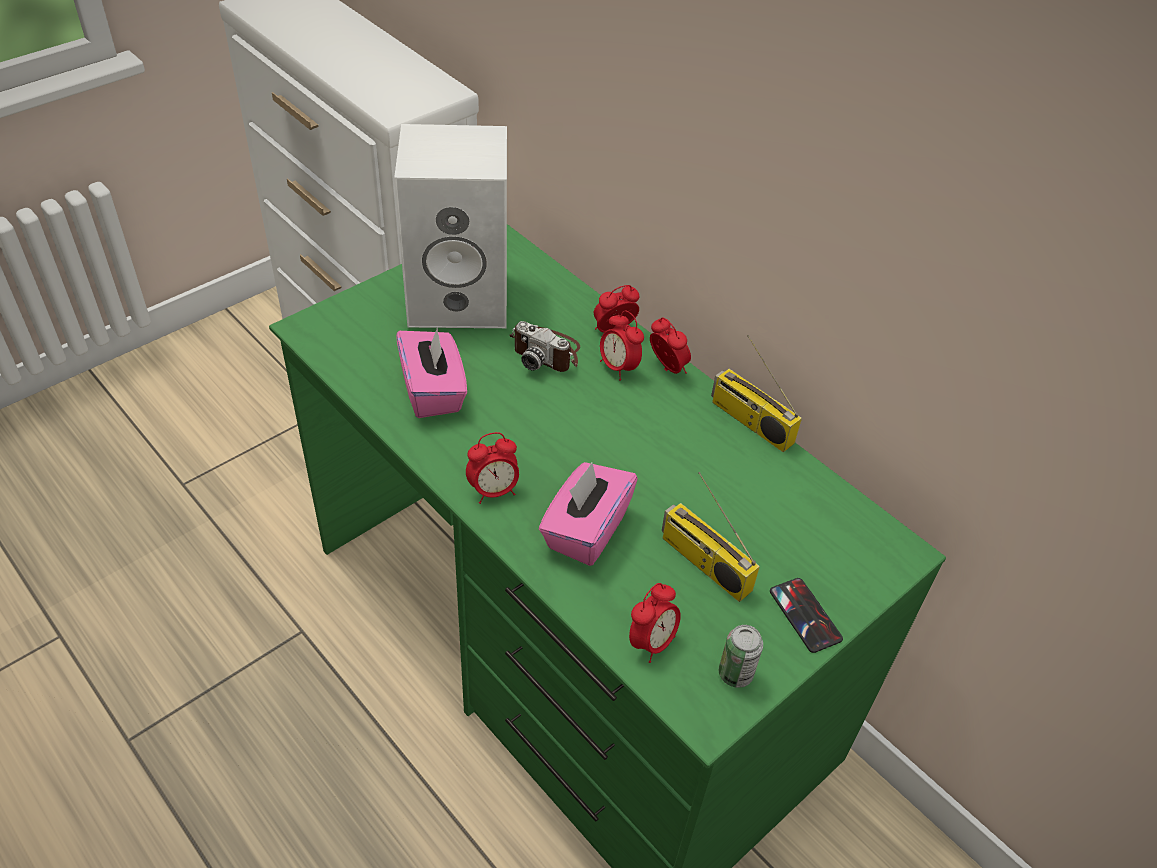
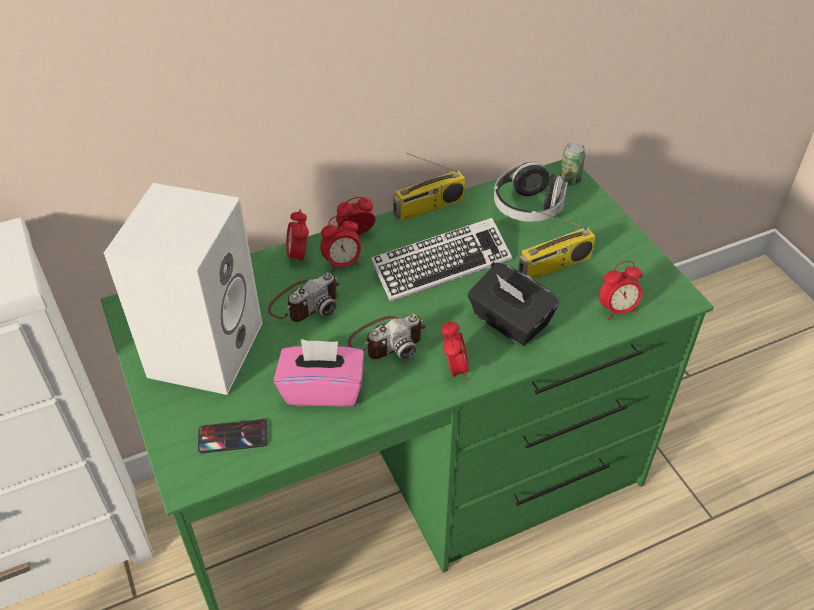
camera: 70 degrees left, 0 degrees up
(517, 426) = (387, 340): none -> camera
(585, 530) = (509, 322): pink tissue box -> black tissue box
(651, 642) = (617, 309): alarm clock -> alarm clock turned 105 degrees clockwise
(653, 451) = (441, 265): none -> keyboard
(735, 674) = (648, 275): can -> can (569, 180)
(803, 520) = (528, 208): none -> headphones
(805, 615) = (607, 230): phone -> phone (233, 436)

